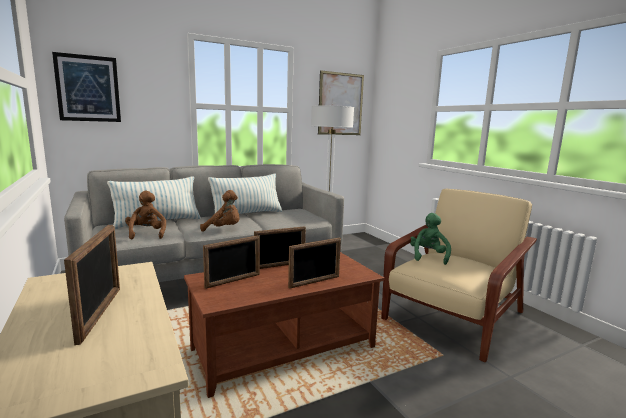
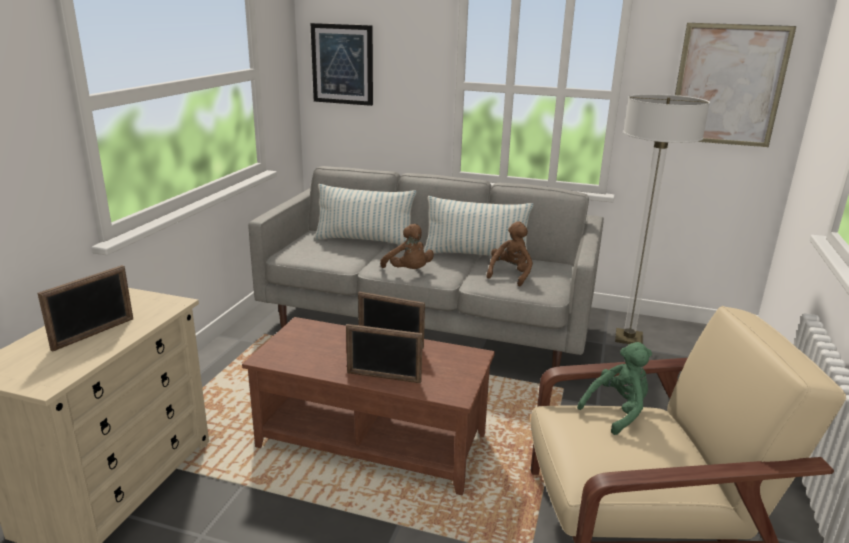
camera: 45 degrees right, 10 degrees up
(147, 234) = (330, 255): brown plush toy -> brown plush toy (510, 274)
(233, 281) = (318, 341): picture frame -> none

